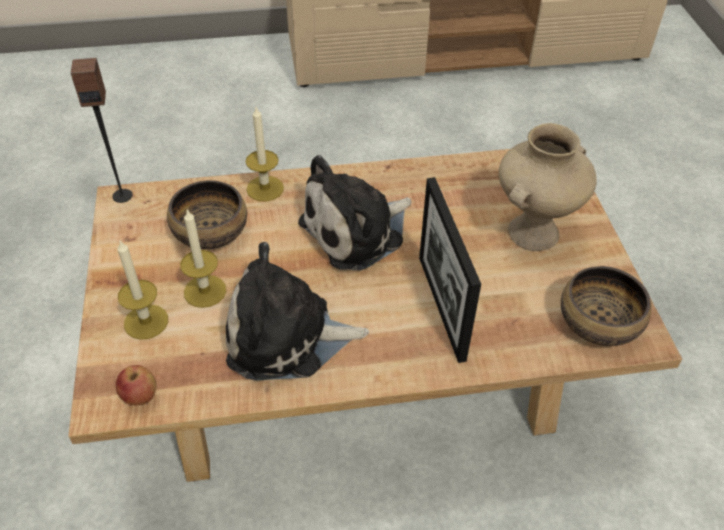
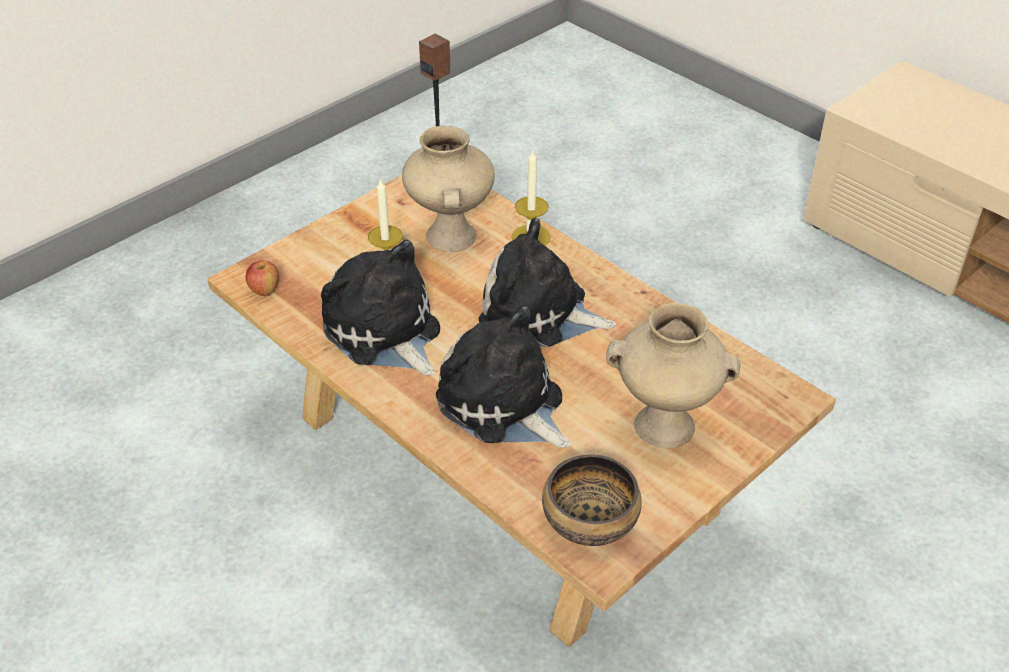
camera: 55 degrees right, 5 degrees down
(146, 321) = (331, 255): candle -> none
(209, 232) = (449, 235): bowl -> beige vase
(441, 306) = (504, 405): picture frame -> plush toy

